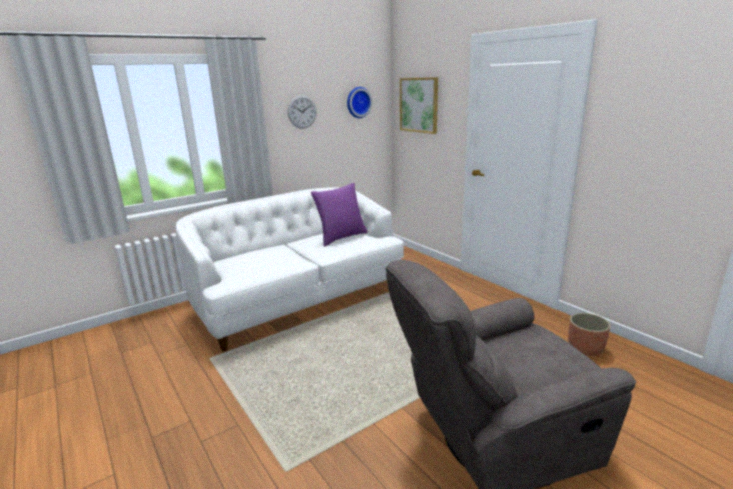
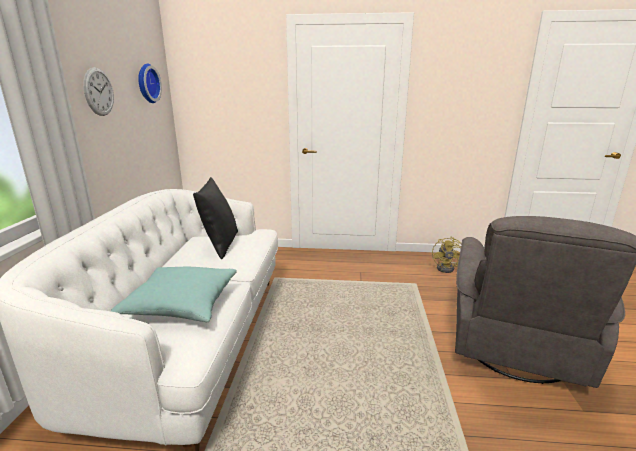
camera: 50 degrees left, 0 degrees up
(261, 262) = (182, 305): none -> turquoise pillow
(341, 237) = (220, 245): purple pillow -> black pillow
(419, 105) = (218, 87): picture -> none
(585, 349) = (448, 268): planter -> yellow fan

